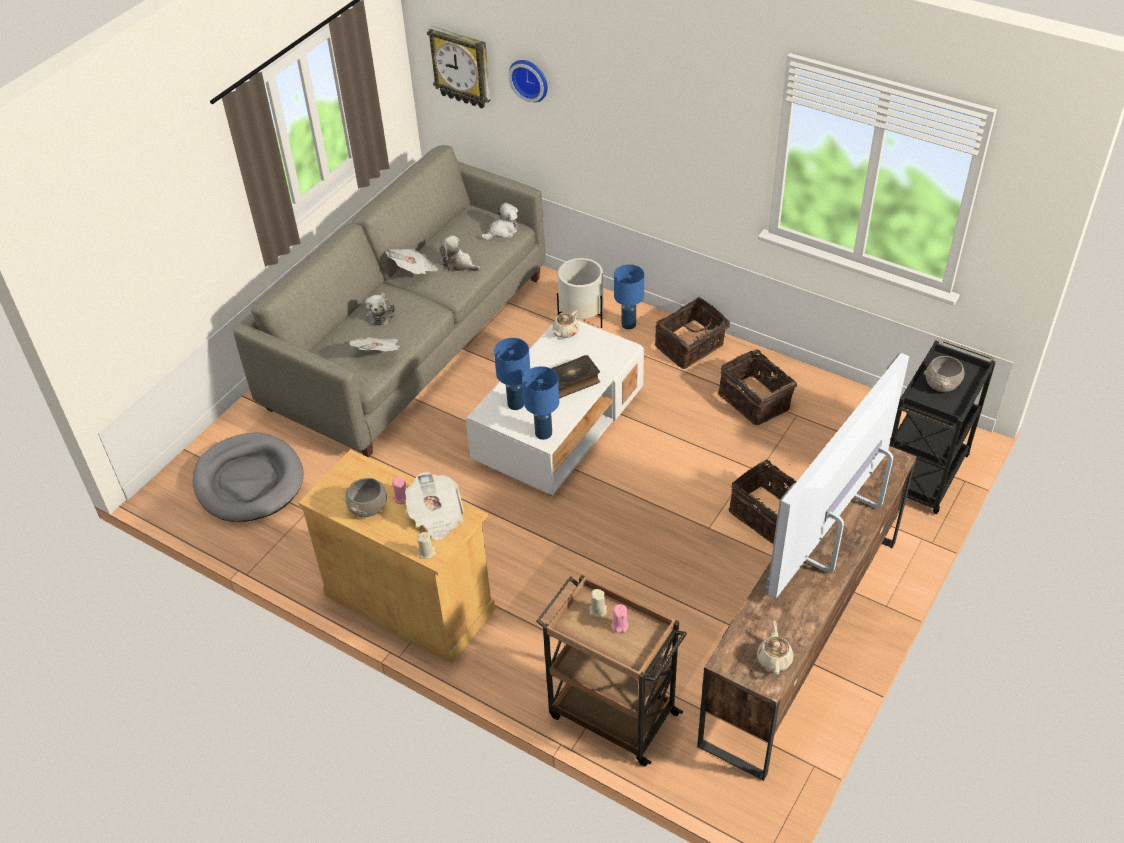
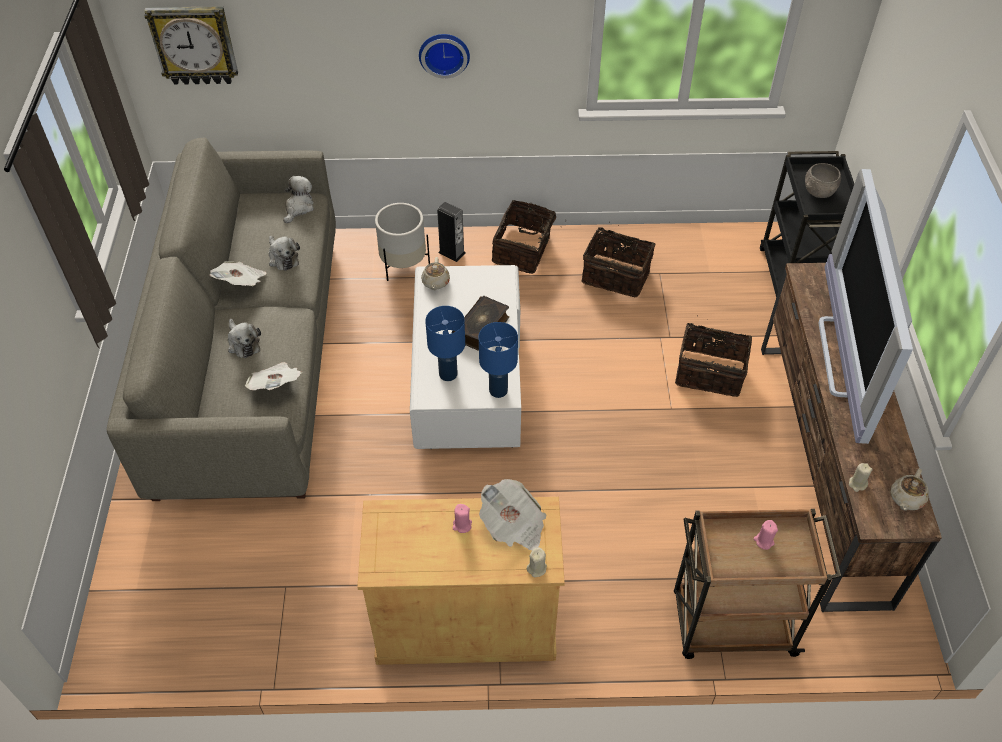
camera: 35 degrees left, 5 degrees up
(249, 481) = (195, 587): grey dog bed -> none
(368, 508) = (437, 554): grey bowl -> none
(459, 264) = (282, 258): plush toy -> plush toy turned 120 degrees counterclockwise
(530, 79) = (287, 32): wall clock -> wall clock (444, 53)
(597, 610) = (733, 537): beige candle -> beige candle (857, 484)
(628, 324) = (452, 252): blue table lamp -> speaker
(774, 658) = (906, 499): beige teapot -> beige teapot turned 120 degrees counterclockwise

